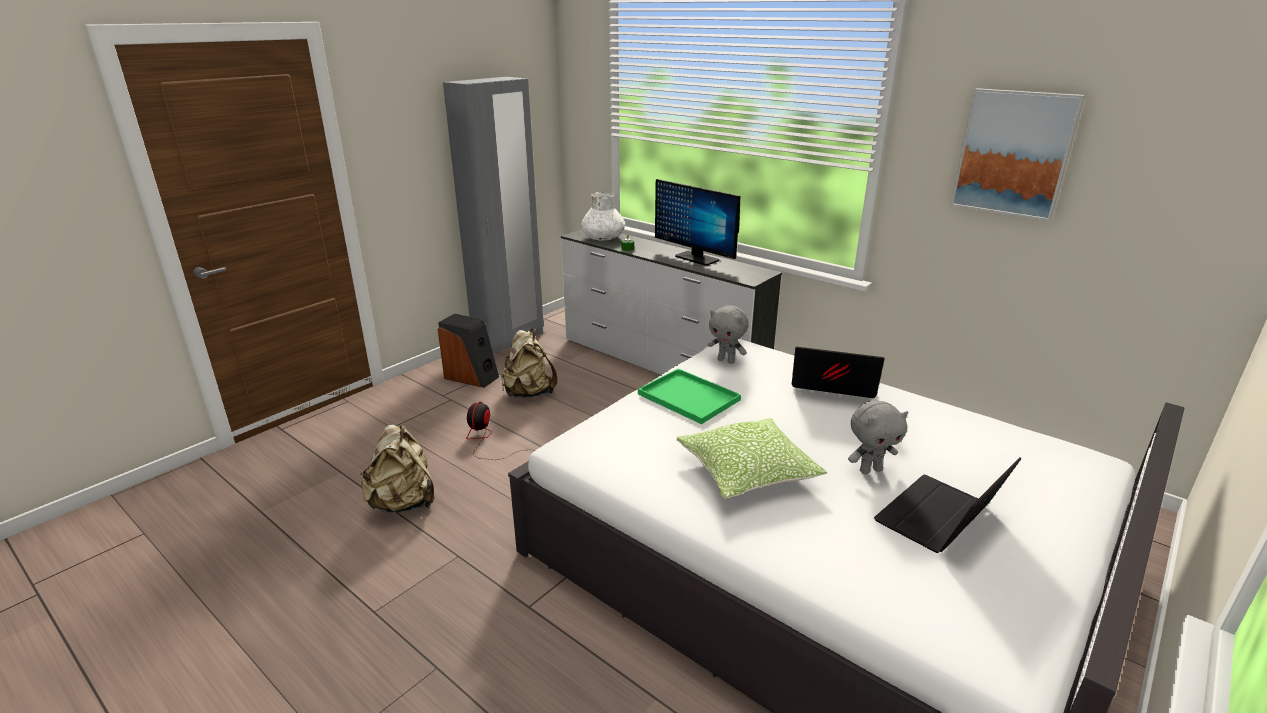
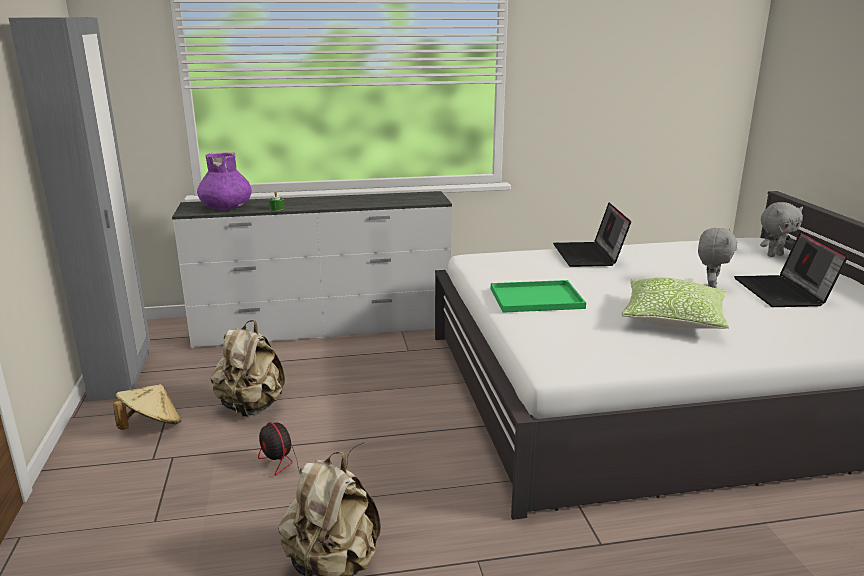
camera: 50 degrees left, 5 degrees down
(472, 377) = (151, 426): speaker -> beige hat
(603, 238) = (226, 207): white vase -> purple vase
(696, 258) = (356, 199): monitor -> none
(726, 361) = (497, 268): grey plush toy -> grey plush toy (774, 255)
(832, 385) = (589, 256): laptop -> laptop turned 60 degrees counterclockwise
(1013, 153) = (603, 53): picture -> none

